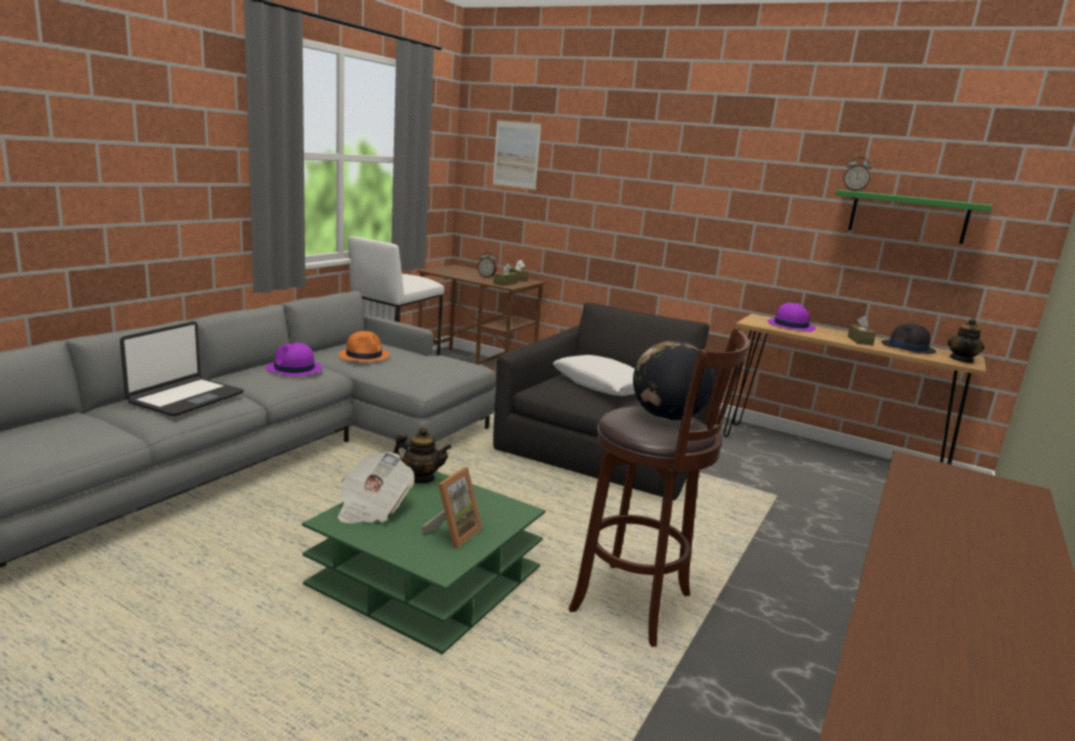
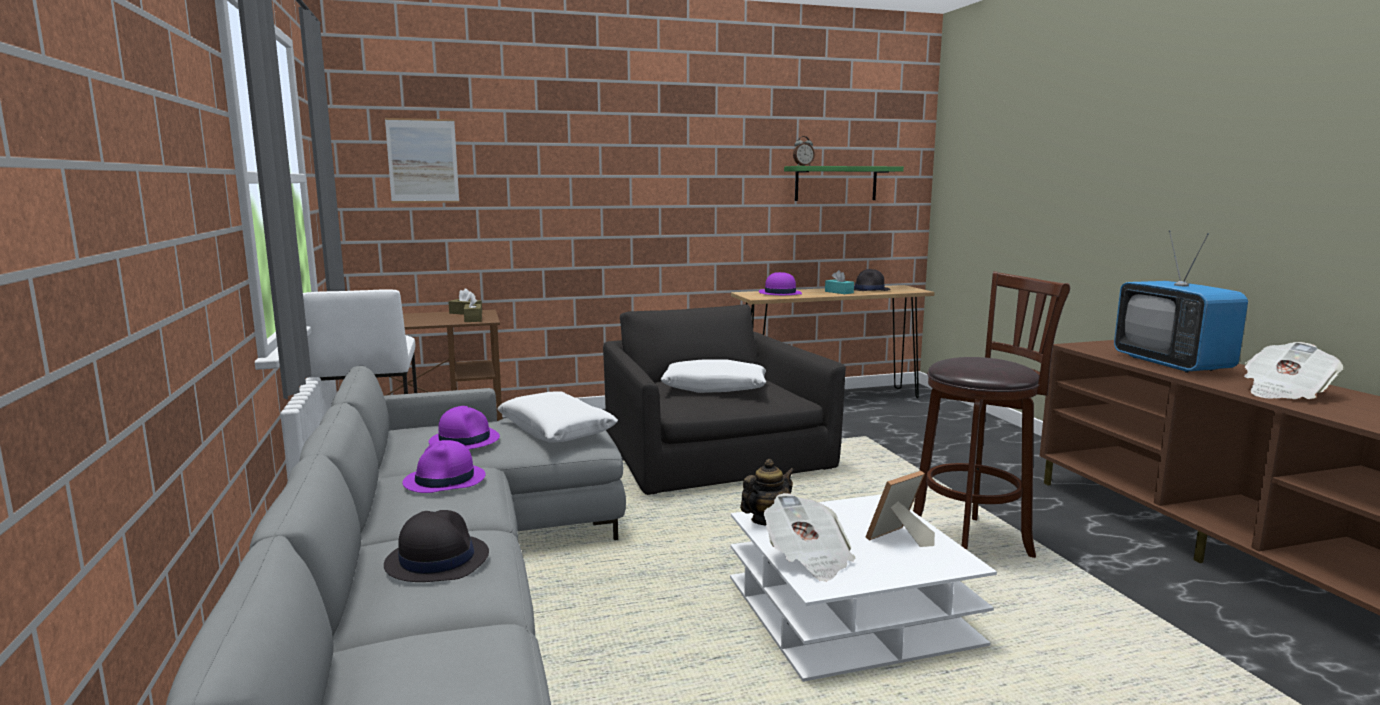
camera: 45 degrees left, 5 degrees down
(185, 398) = (436, 559): laptop -> black hat
(364, 355) = (464, 440): orange hat -> purple hat
(425, 370) = (556, 429): none -> white pillow
(426, 577) = (849, 611): green coffee table -> white coffee table
(453, 533) = (898, 539): picture frame -> picture frame turned 105 degrees counterclockwise
(486, 277) = (431, 318): alarm clock -> none
(667, 417) = (983, 360): globe -> none
(860, 341) = (839, 292): brown tissue box -> turquoise tissue box
(946, 599) = (1284, 392): none -> newspaper
(950, 520) = (1172, 364): none -> television
(961, 360) = (907, 289): teapot -> none

